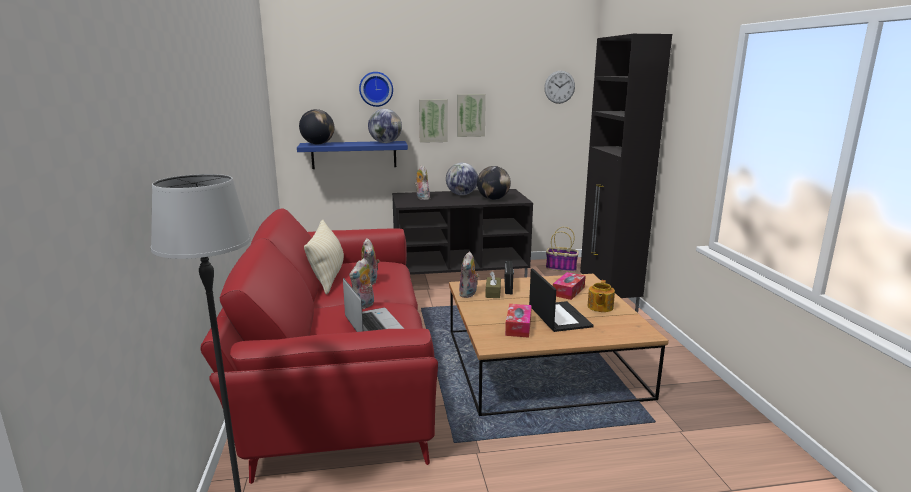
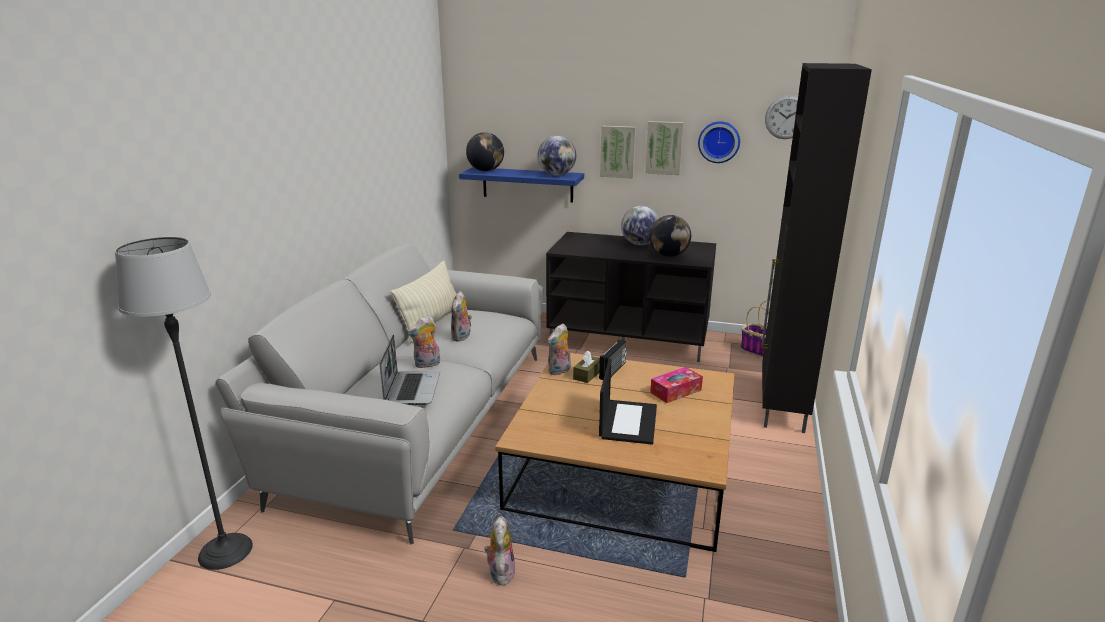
camera: 25 degrees right, 5 degrees up
(340, 367) = (418, 420): red sofa -> grey sofa
(376, 89) = (554, 111): wall clock -> wall clock (719, 141)
(421, 198) = (588, 243): plush toy -> plush toy (500, 572)
(518, 326) = (570, 423): tissue box -> none
(599, 307) = (690, 420): teapot -> none

